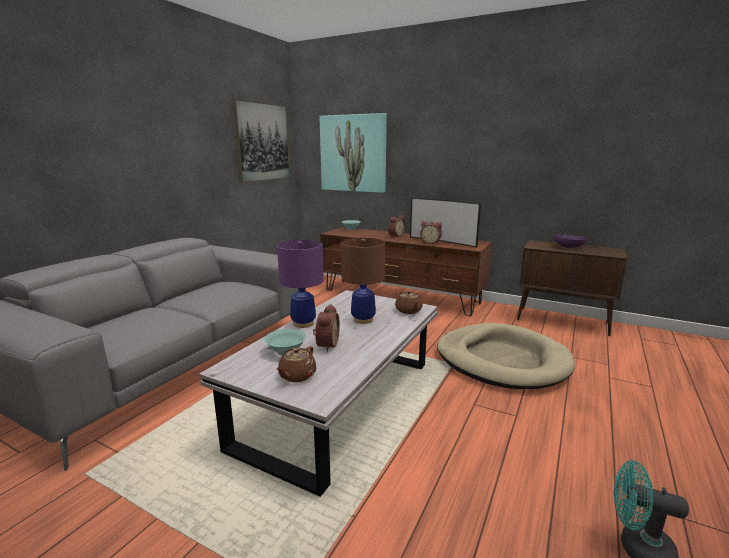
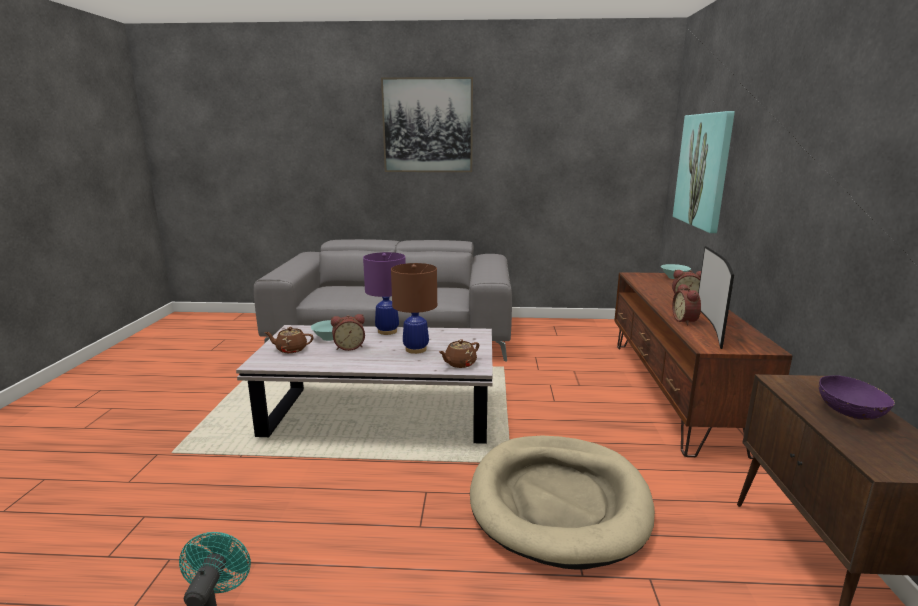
camera: 65 degrees right, 0 degrees up
(262, 142) = (606, 151): picture -> picture (428, 125)

